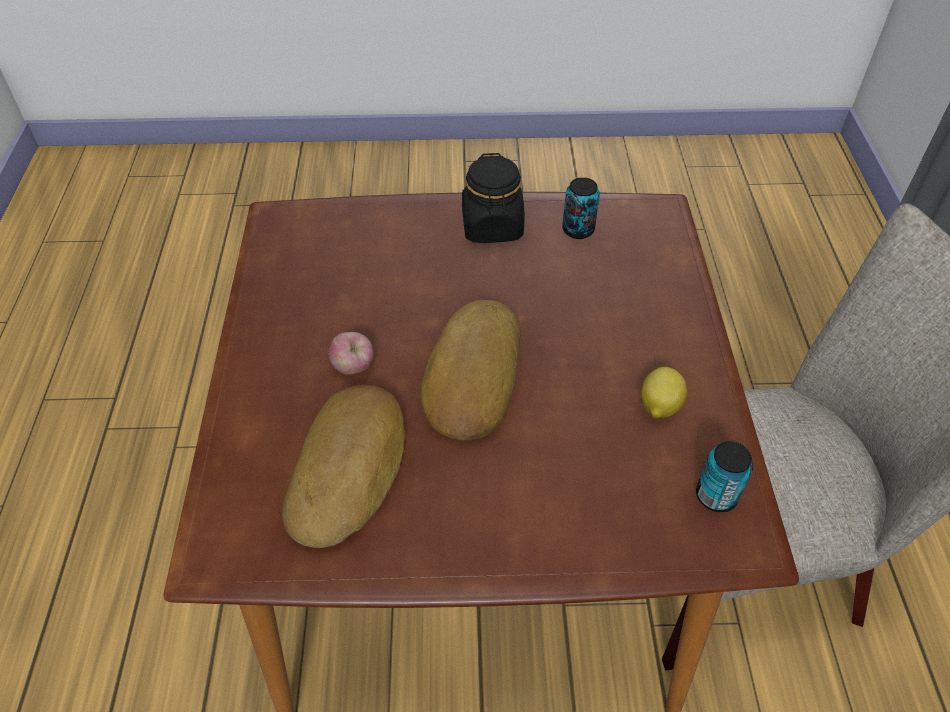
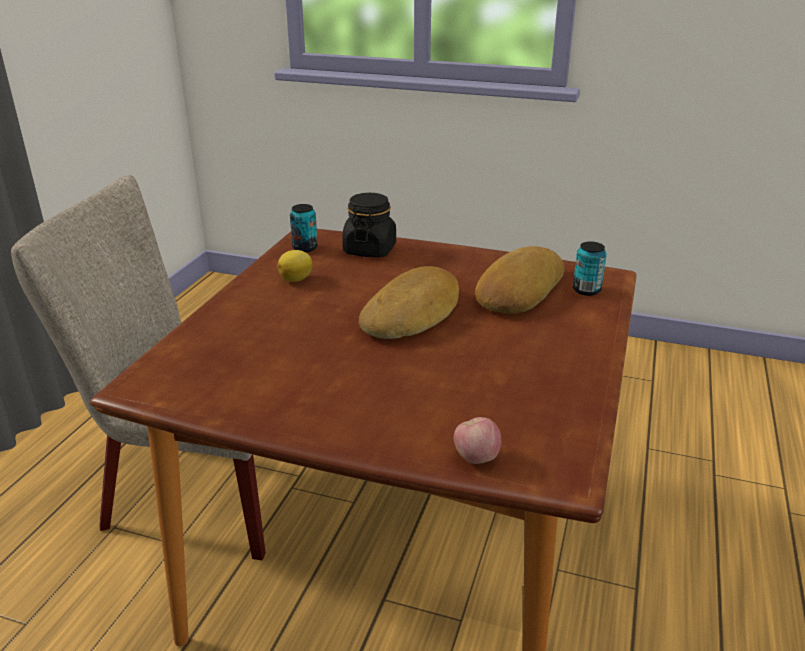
camera: 160 degrees left, 20 degrees down
(353, 367) = (502, 334): apple -> apple (475, 458)
(492, 226) = (318, 409): black jar -> black jar (370, 250)
(578, 230) = (236, 387): can -> can (586, 290)

